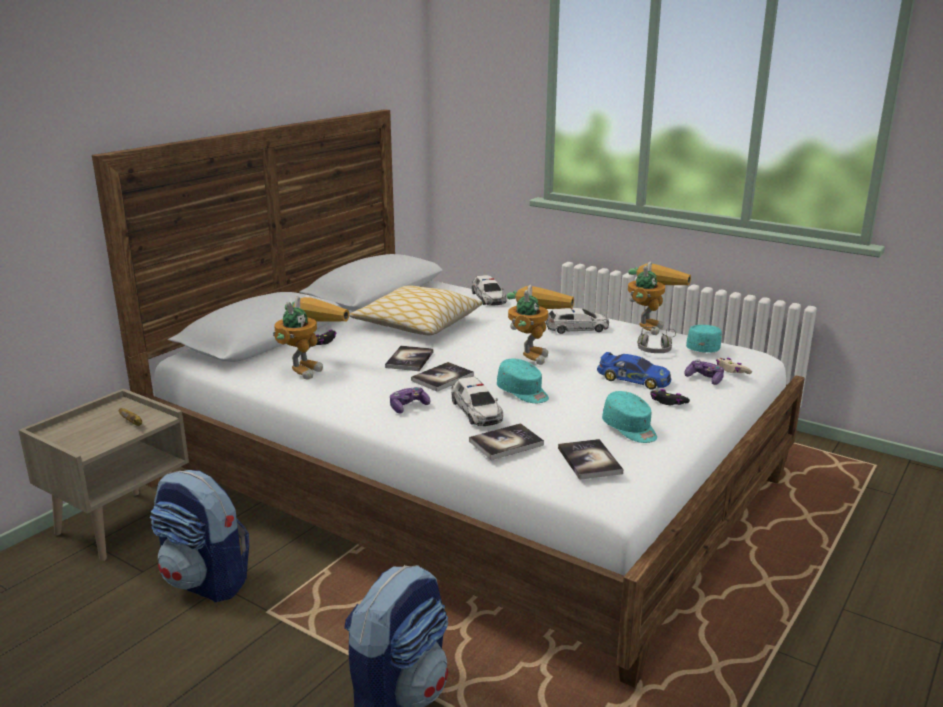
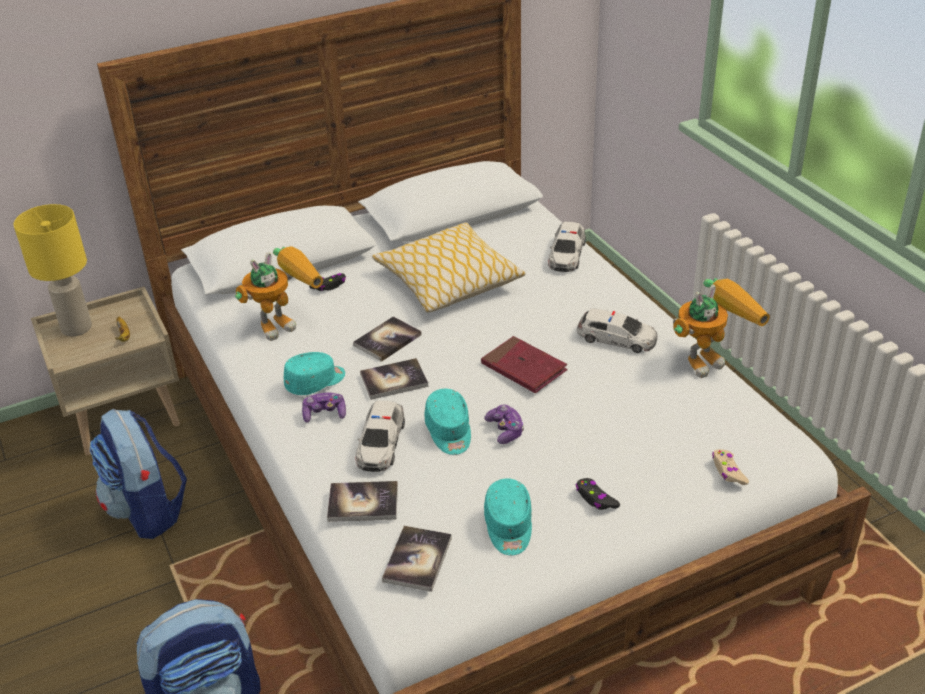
camera: 30 degrees right, 15 degrees up
(74, 429) = (75, 328): none -> yellow table lamp
(532, 353) = (524, 368): toy robot -> red book
(633, 379) = (595, 447): toy car -> none
(656, 349) = (676, 403): grey headphones -> none
(704, 348) = (737, 420): turquoise cap -> turquoise cap (316, 382)
(704, 379) = (678, 475): game controller -> game controller (505, 430)

